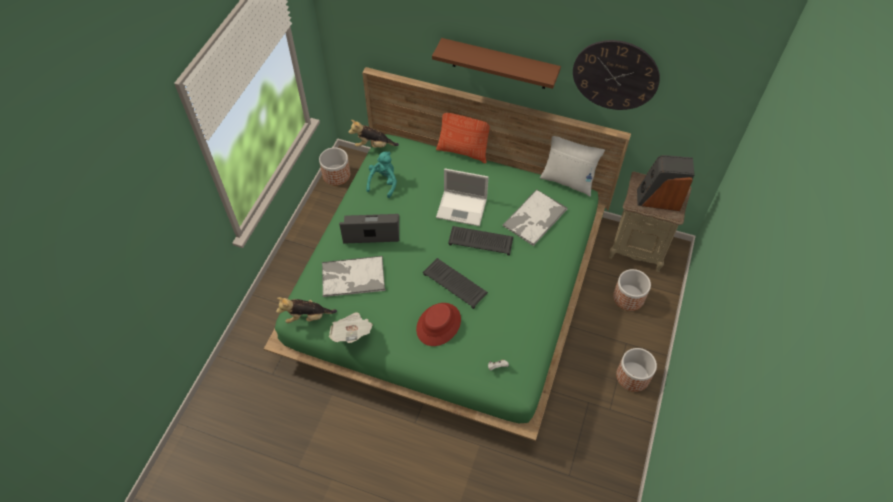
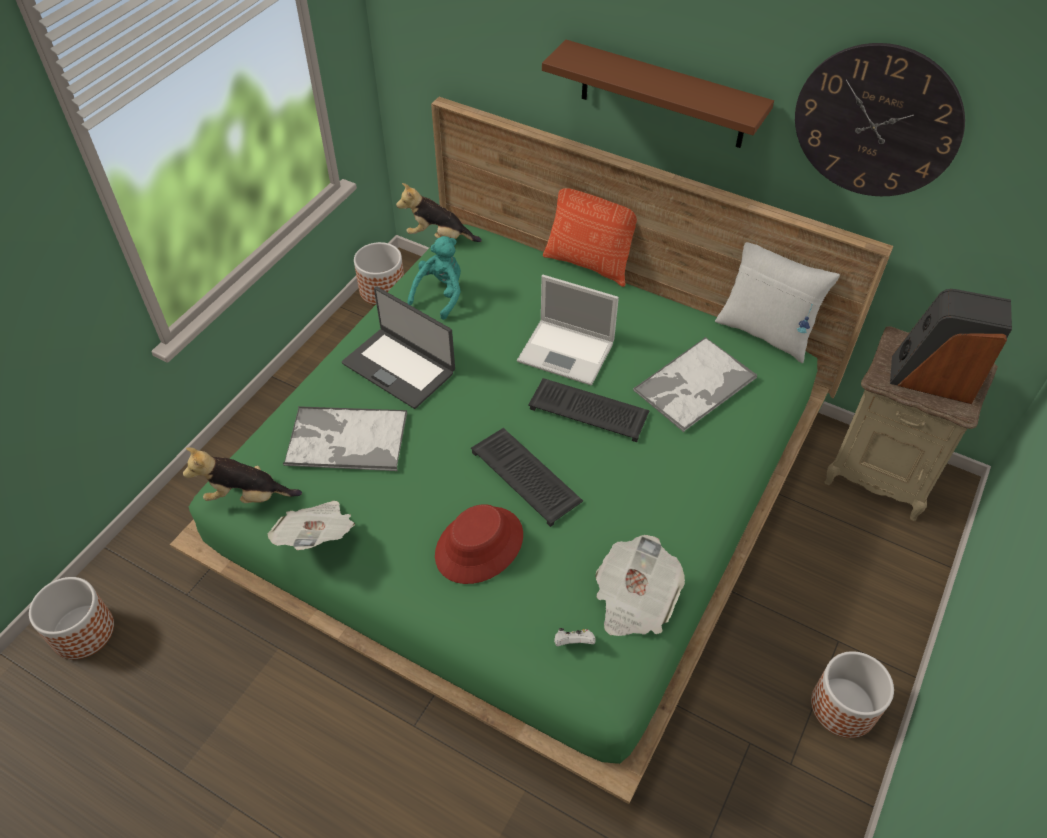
camera: 10 degrees right, 5 degrees down
(371, 230) = (399, 367): laptop -> laptop turned 150 degrees counterclockwise
(523, 341) = (634, 600): none -> newspaper
(629, 297) = (853, 558): planter -> planter (83, 631)

